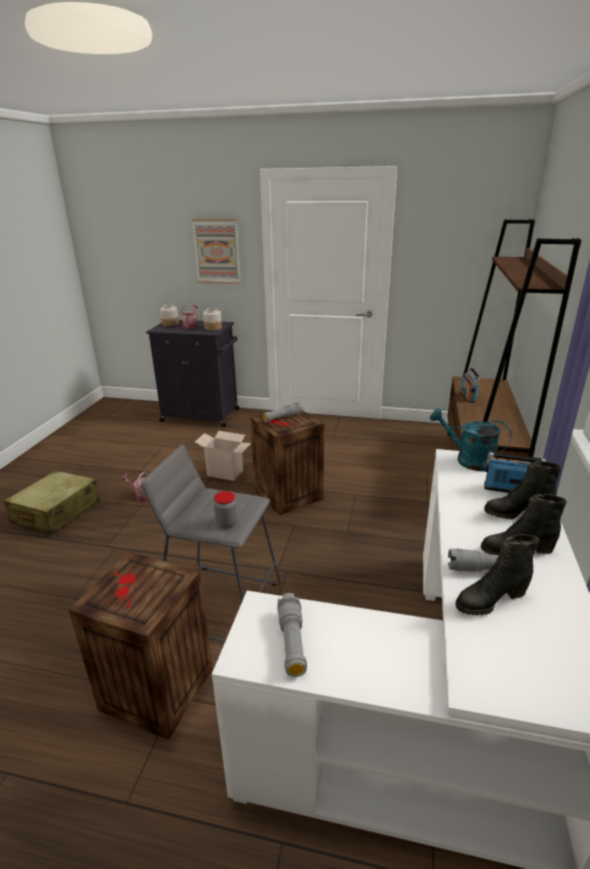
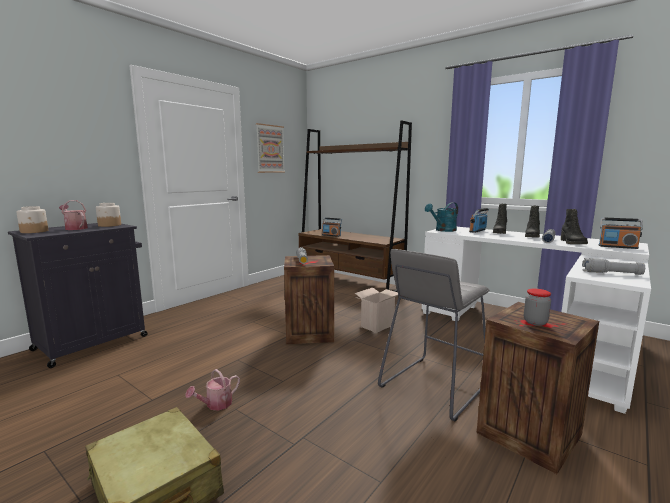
camera: 65 degrees left, 15 degrees down
(217, 251) = (82, 143): picture -> picture (270, 149)
(226, 472) = (238, 350): cardboard box -> cardboard box (377, 325)
(226, 522) = (463, 285): jar -> jar (535, 322)
(509, 667) = (617, 247): none -> radio

